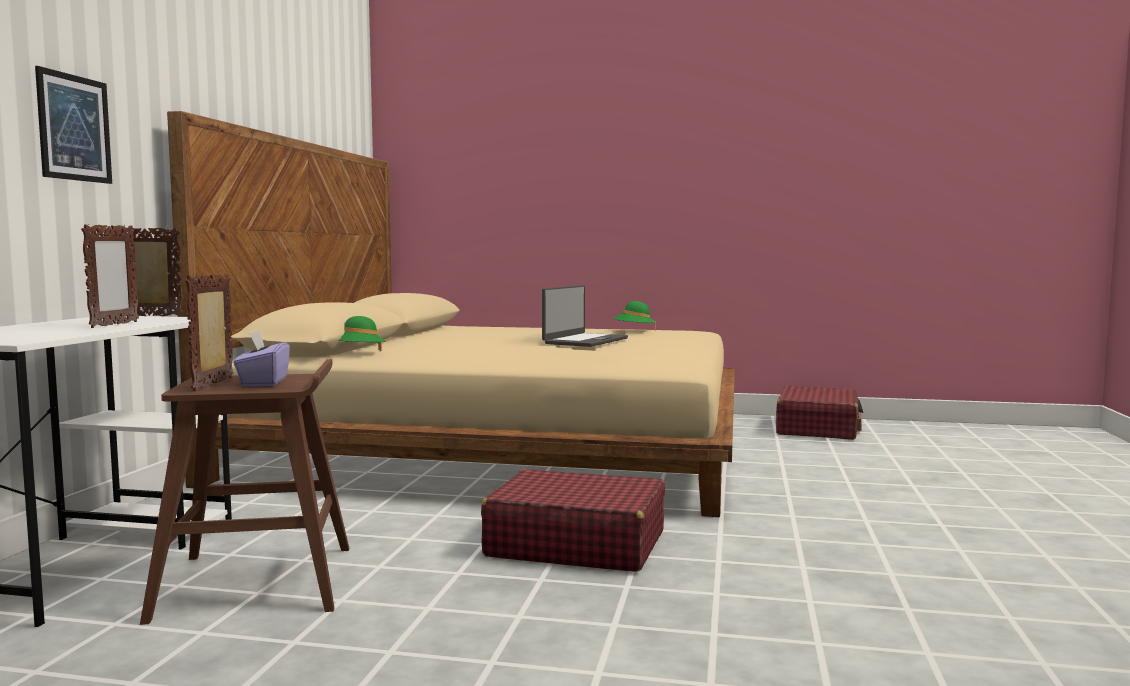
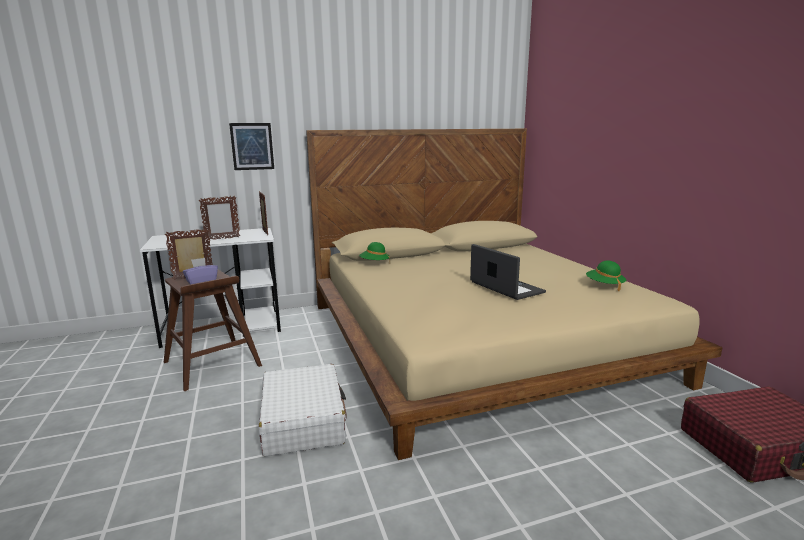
camera: 60 degrees right, 10 degrees up
(575, 544) = (303, 421): red suitcase -> white suitcase
(584, 341) = (505, 287): laptop -> laptop turned 120 degrees counterclockwise

